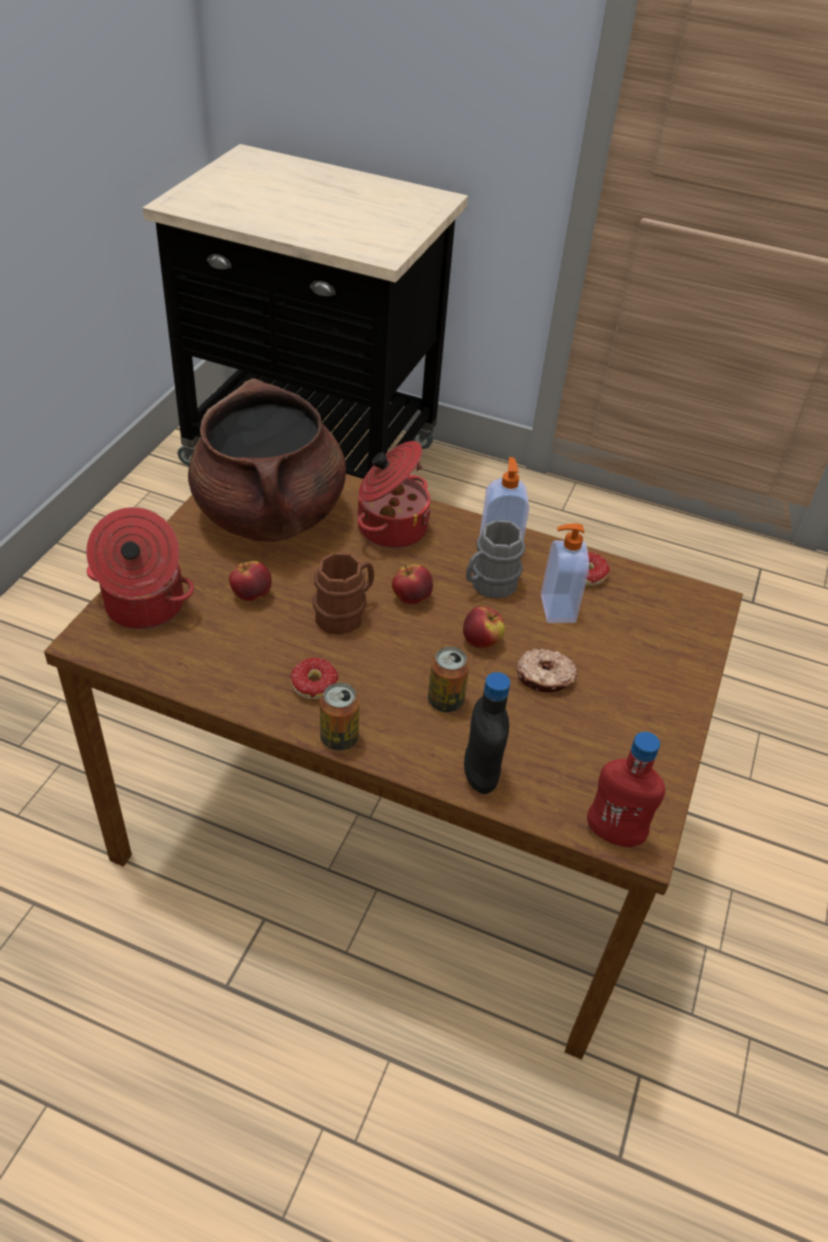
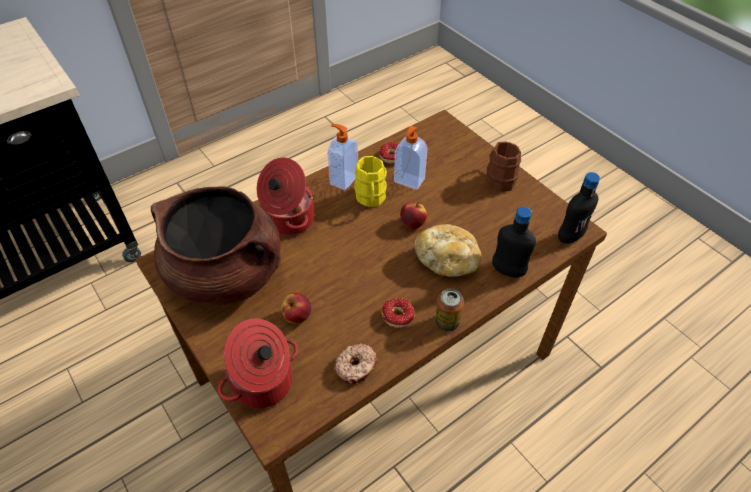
camera: 55 degrees left, 5 degrees up
(345, 613) = (348, 275): brown mug -> brown mug (499, 178)
(411, 598) = (357, 238): apple -> none
(445, 701) = (447, 260): can -> bread
(488, 585) = (371, 199): grey mug -> yellow mug
(544, 678) = (455, 211): donut -> donut (356, 367)
(614, 833) = (570, 236): red bottle -> black bottle

